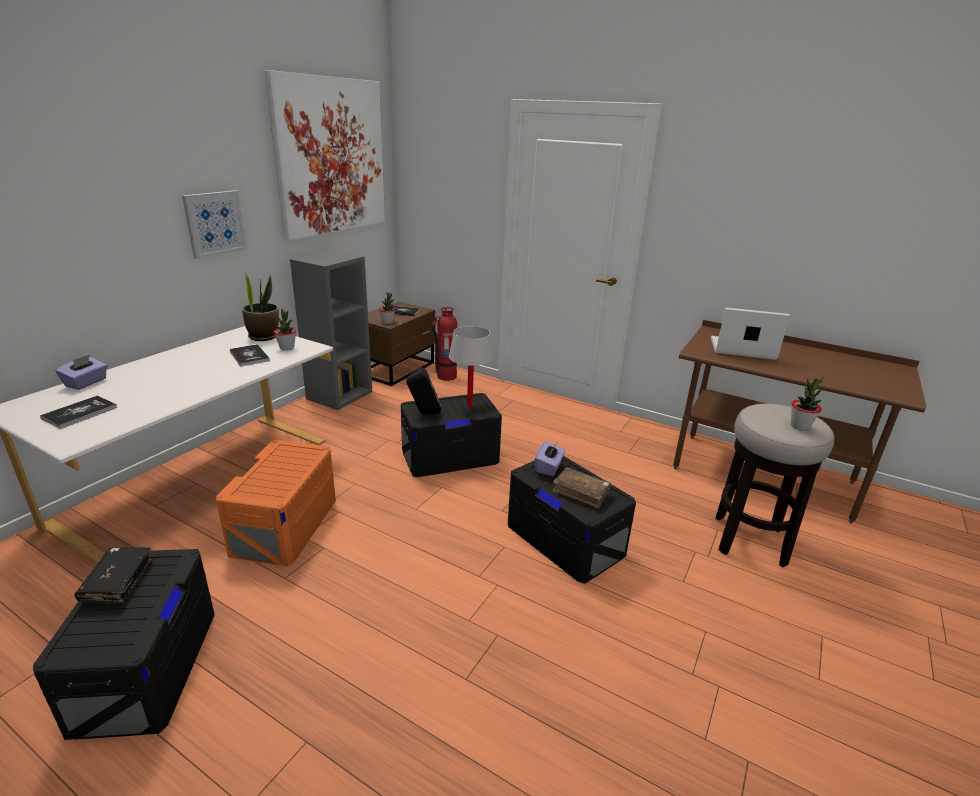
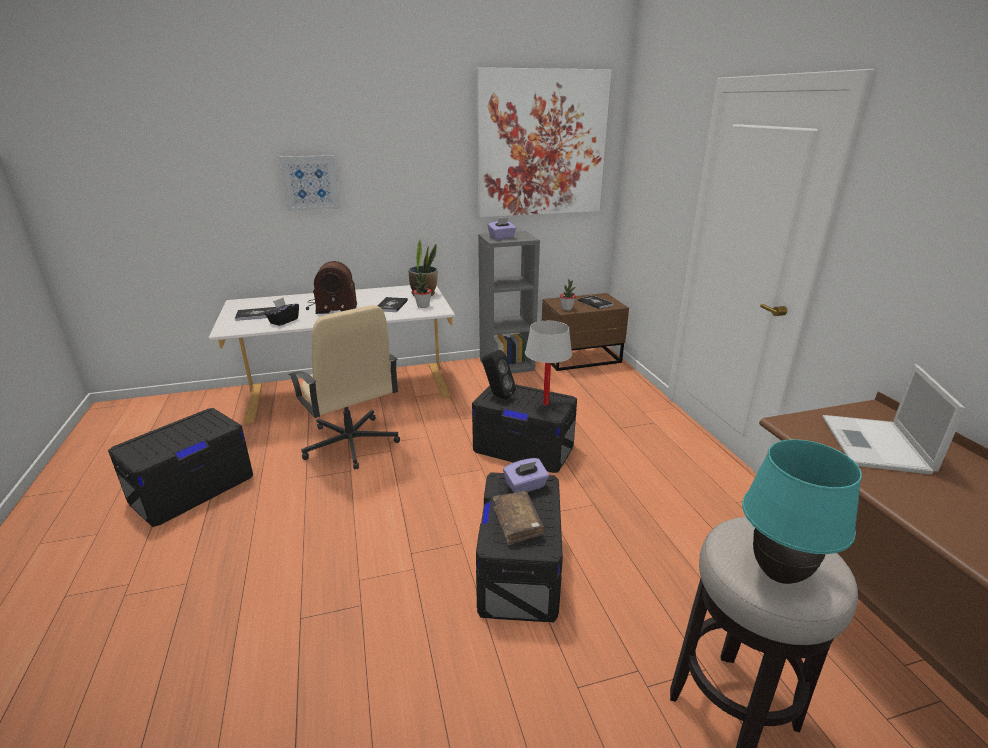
camera: 45 degrees right, 0 degrees up
(86, 383) = (288, 298): purple tissue box -> purple tissue box (502, 237)
(118, 581) = (189, 424): black book -> none
(141, 408) = (284, 321): none -> black tissue box
(175, 376) = (331, 307): none -> radio
(215, 223) = (411, 196): picture -> picture (310, 183)
(285, 525) = (351, 444): orange storage box -> beige office chair
(446, 376) = (617, 378): fire extinguisher -> none
(740, 349) = (876, 445): laptop -> laptop turned 135 degrees counterclockwise
(800, 426) = (779, 574): potted plant -> turquoise table lamp

